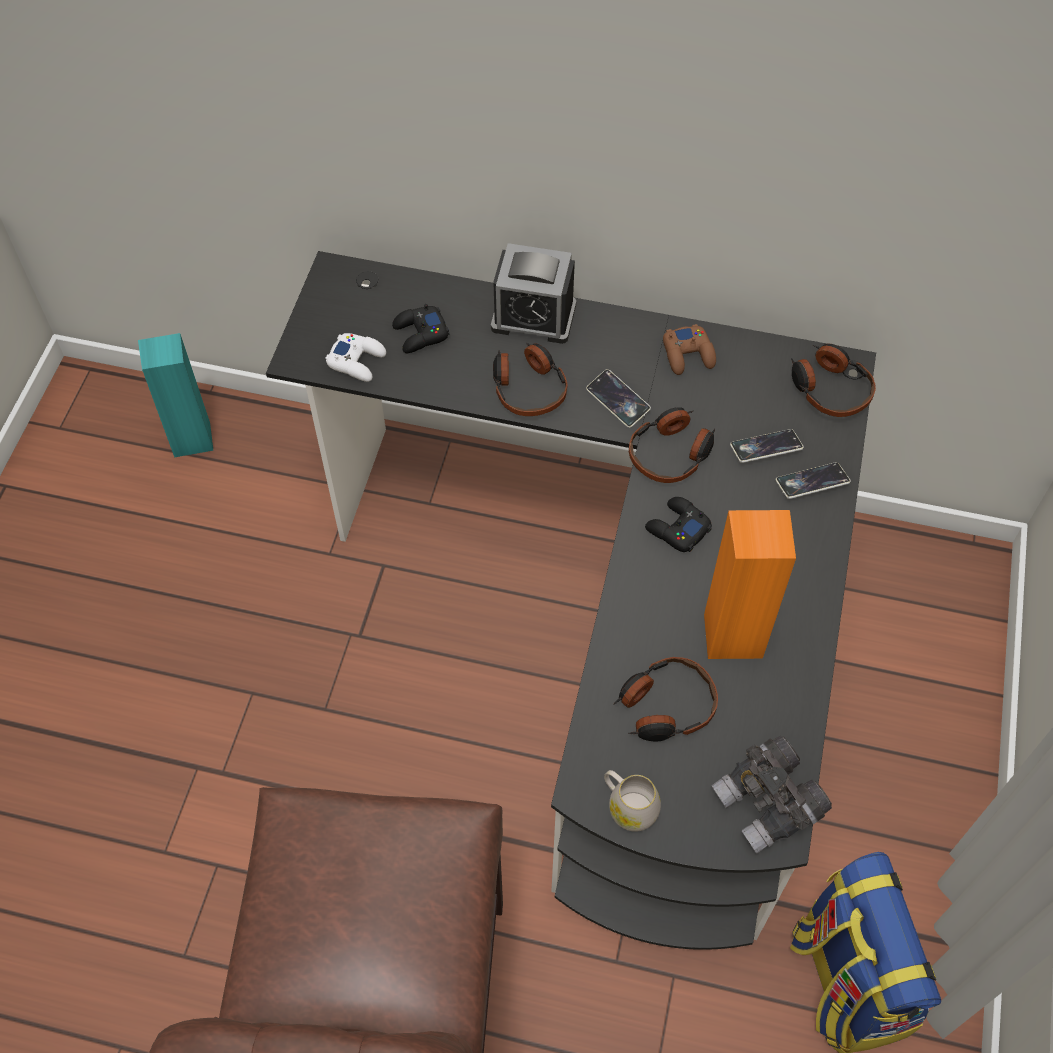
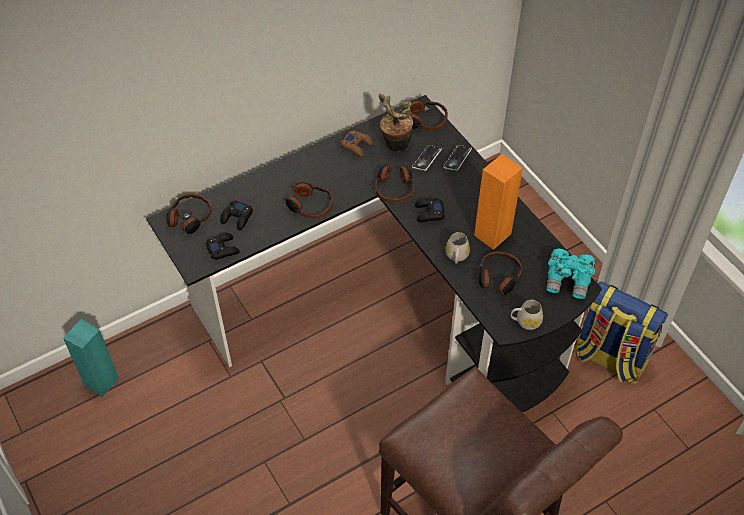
camera: 45 degrees left, 5 degrees down
(357, 361) = (223, 248): white game controller -> black game controller
(362, 290) = (189, 219): none -> headphones
(533, 317) = (277, 176): alarm clock -> none
(617, 401) = (351, 183): phone -> none
(642, 624) = (456, 257): none -> white mug
(742, 393) = (394, 145): none -> potted plant
(768, 804) = (568, 280): grey binoculars -> turquoise binoculars

